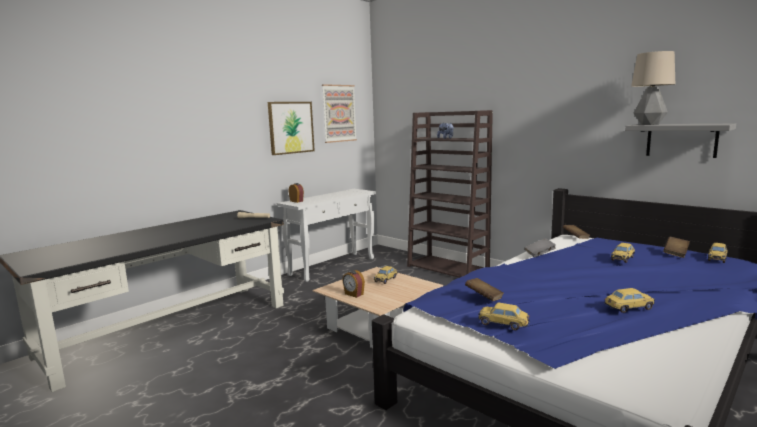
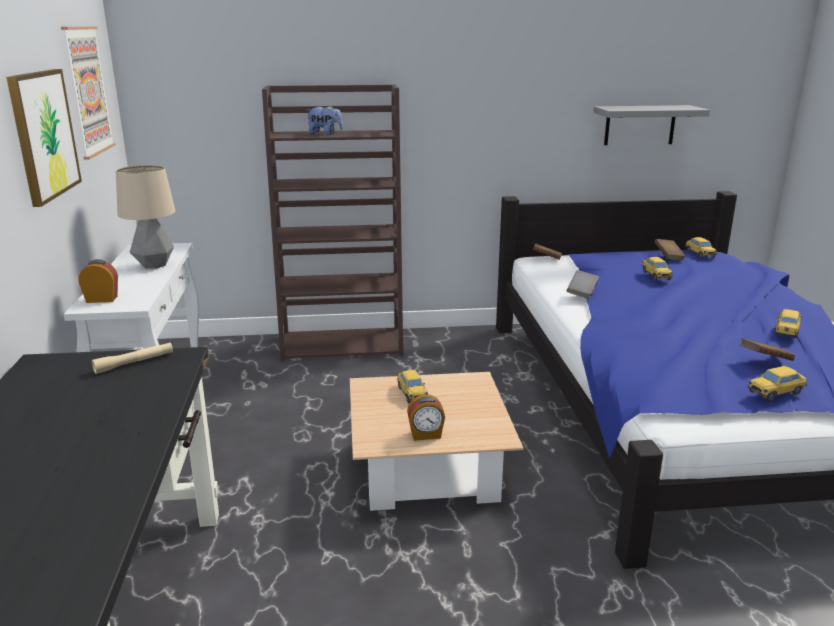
camera: 50 degrees left, 10 degrees up
(484, 298) = (689, 370): brown book -> brown book (764, 360)
(649, 124) = (624, 108): table lamp -> table lamp (154, 265)

